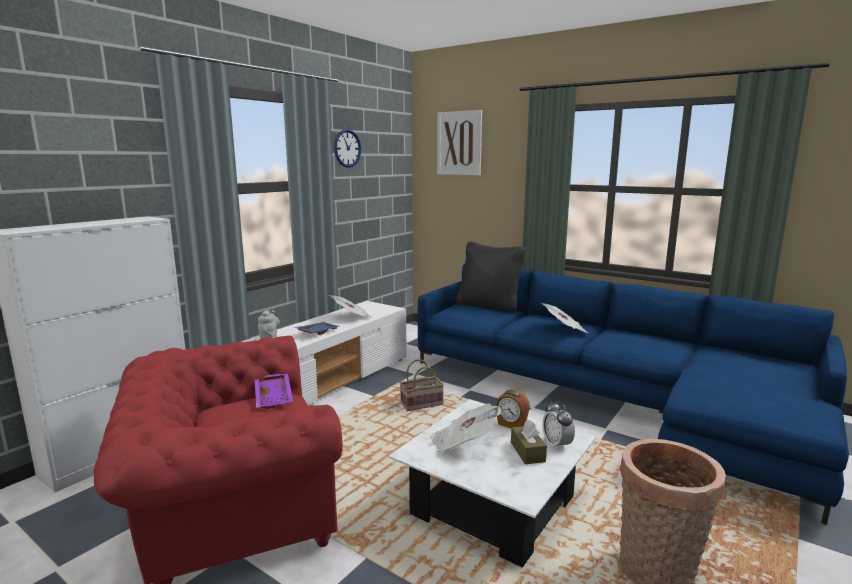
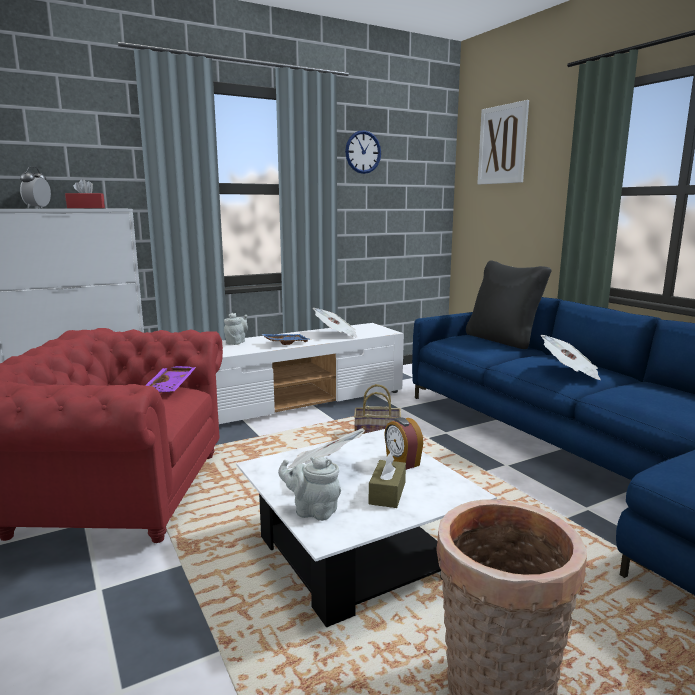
camera: 25 degrees right, 0 degrees up
(116, 221) = (86, 208): none -> red tissue box
(493, 480) = (313, 511): none -> grey teapot
(557, 445) = (433, 494): alarm clock -> alarm clock (38, 208)

